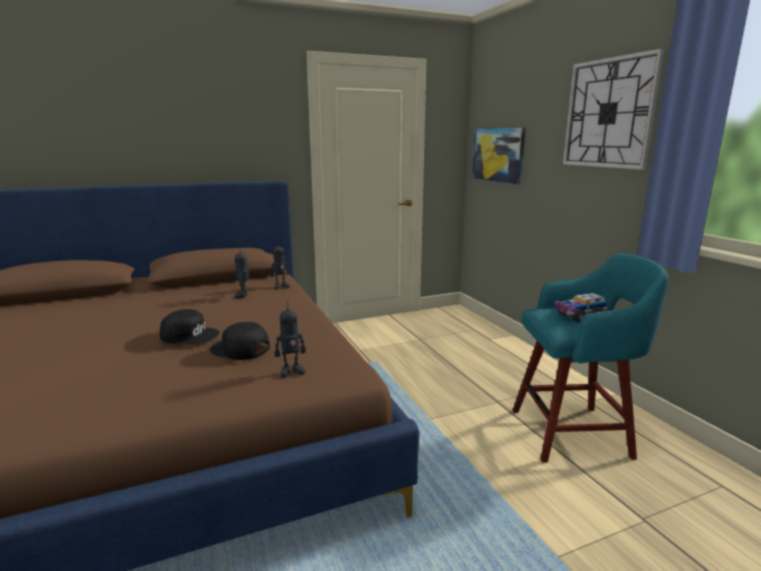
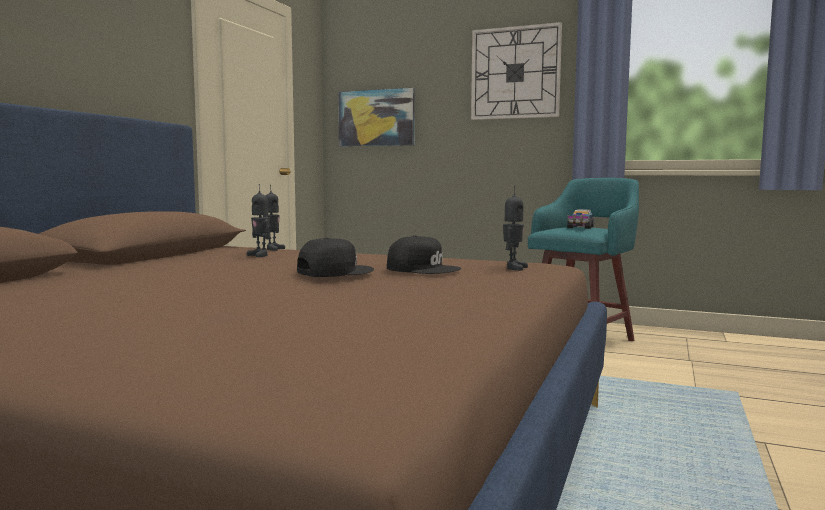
camera: 45 degrees left, 10 degrees down
(240, 349) = (423, 268): black cap -> black cap turned 135 degrees counterclockwise

